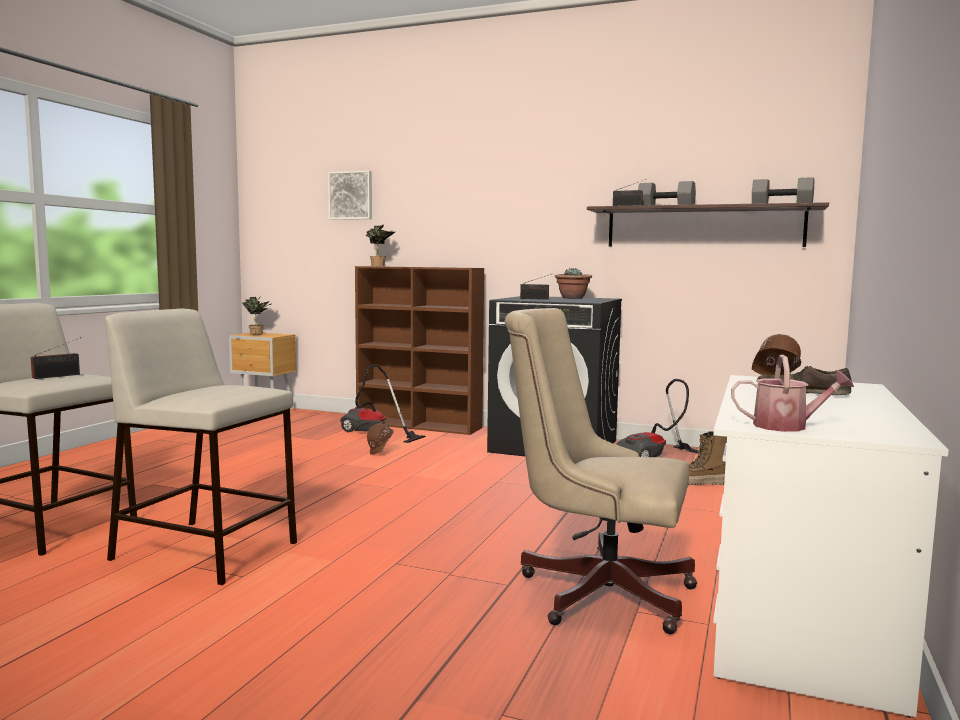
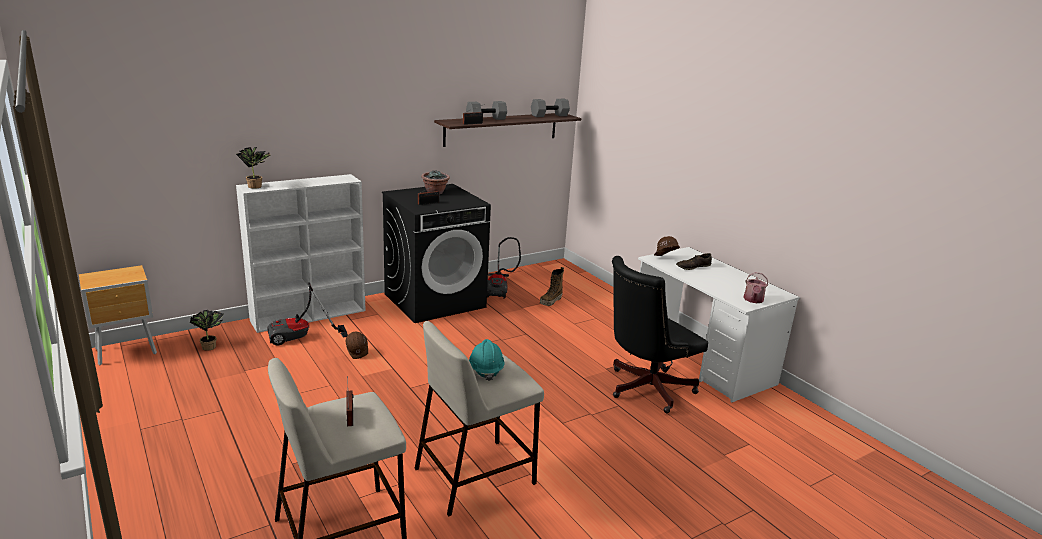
camera: 55 degrees left, 15 degrees up
(221, 387) = (486, 370): none -> turquoise hard hat
(258, 334) = (104, 277): potted plant -> potted plant (210, 346)
(351, 195) = (199, 115): picture -> none
(420, 425) = (310, 315): brown bookcase -> white bookcase
(595, 591) = (645, 389): beige office chair -> black office chair
(787, 426) = (753, 300): watering can -> watering can turned 150 degrees clockwise

